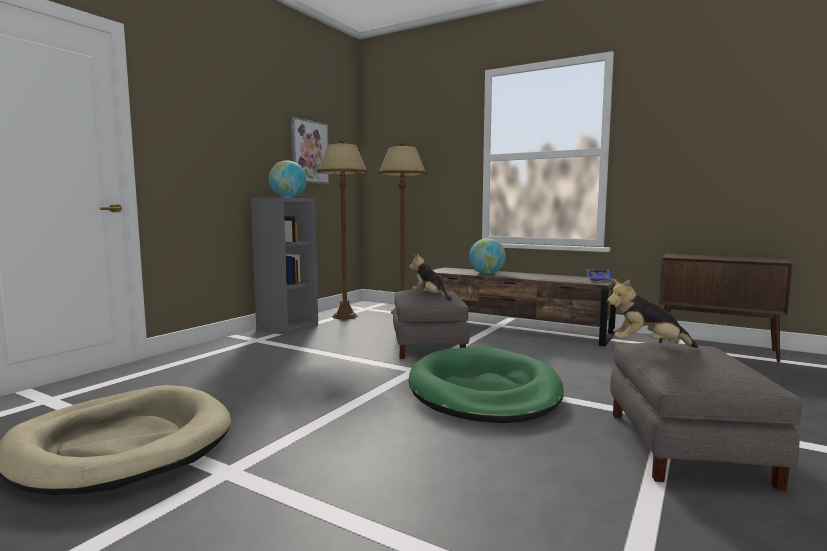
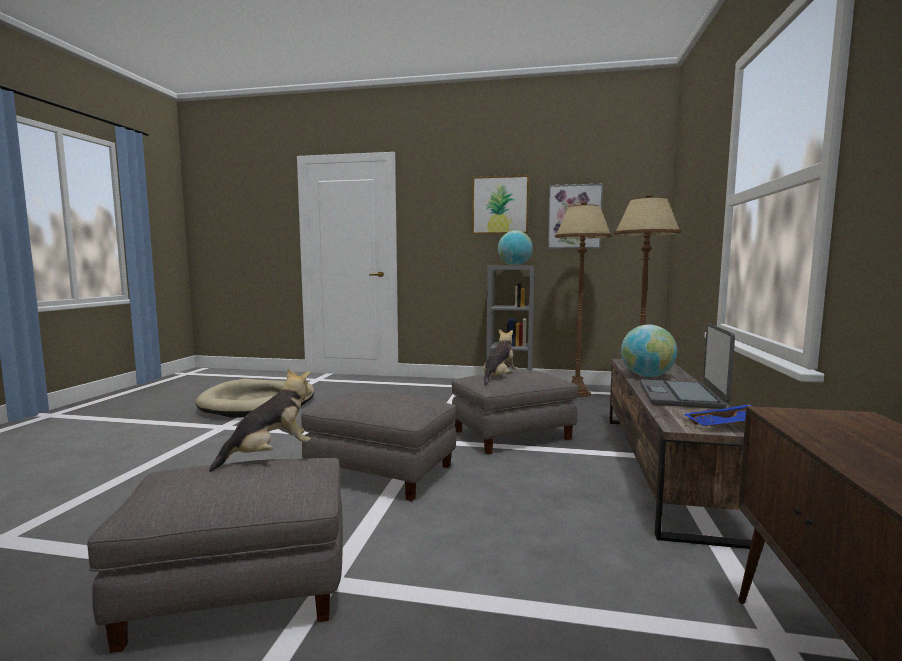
camera: 70 degrees right, 0 degrees up
(252, 129) = (500, 205): none -> picture
(483, 391) = (380, 472): green dog bed -> grey ottoman
(539, 276) = (681, 395): none -> laptop
(647, 346) = (270, 455): plush toy -> plush toy turned 60 degrees clockwise

